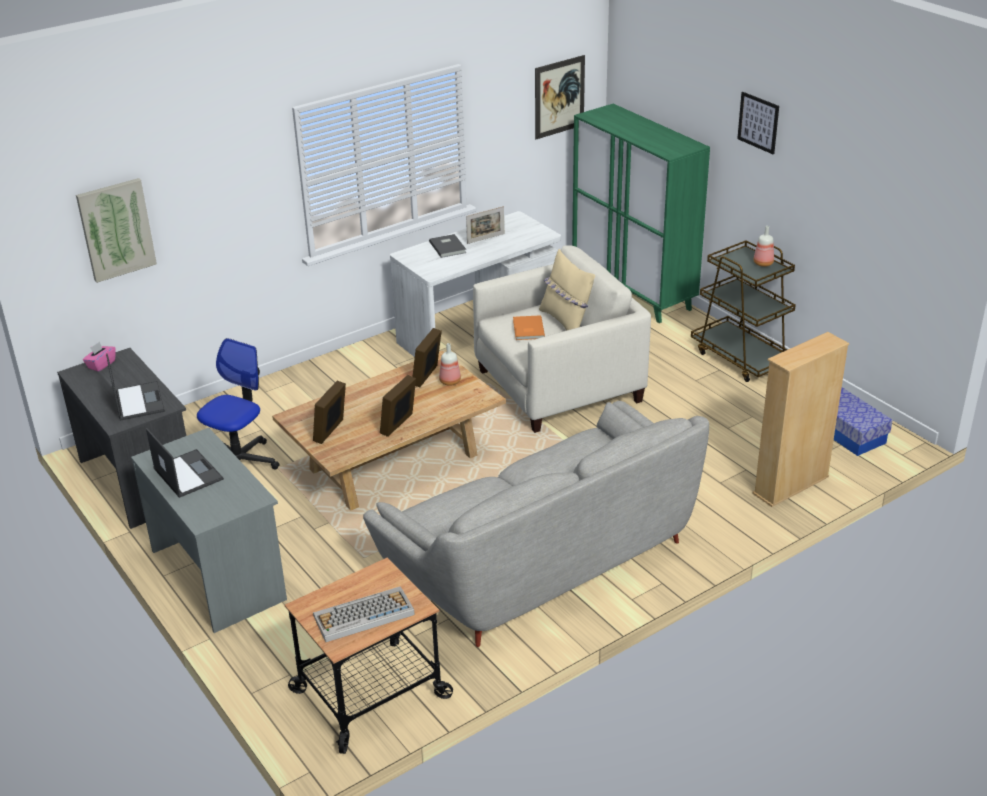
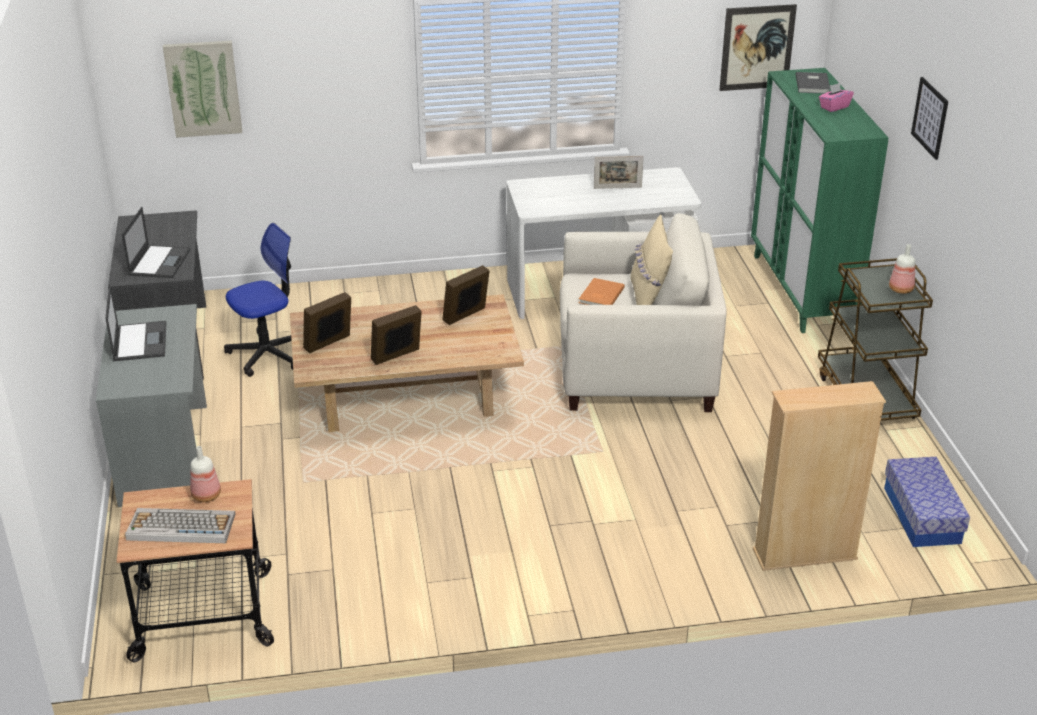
camera: 25 degrees right, 0 degrees up
(101, 364) = (158, 219): pink tissue box -> pink tissue box (834, 107)
(448, 247) = (571, 187): grey book -> grey book (813, 84)
(449, 381) = (483, 327): bottle -> bottle (206, 495)
(540, 557) = (470, 540): grey sofa -> none

